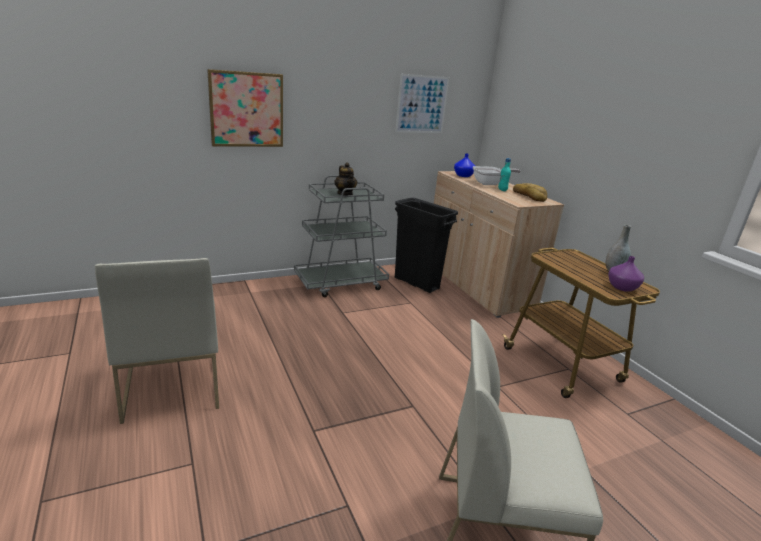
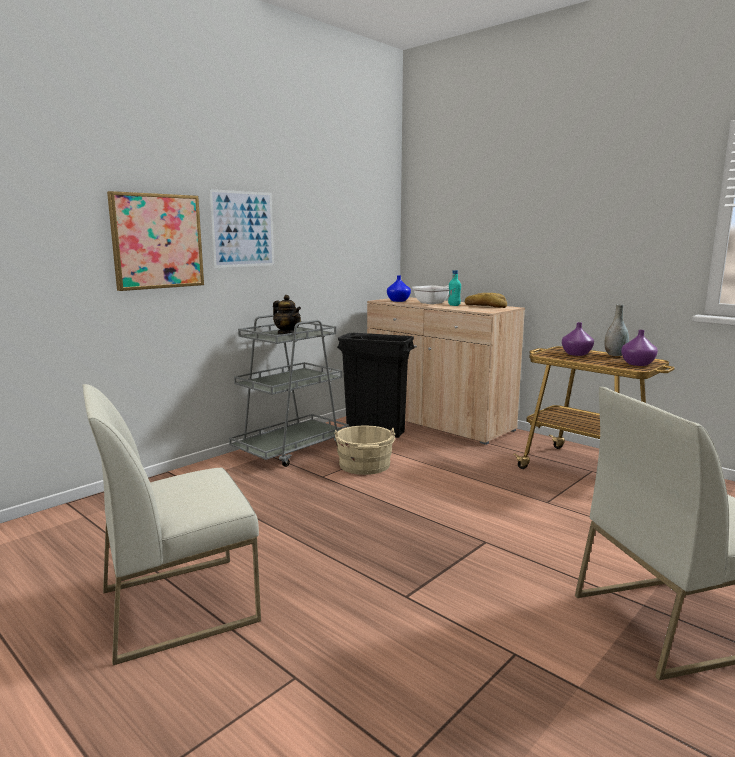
camera: 20 degrees left, 10 degrees down
(171, 385) = (180, 604): white chair -> white chair turned 105 degrees clockwise
(381, 312) = (365, 466): none -> beige bucket
(422, 104) = (341, 226): picture -> picture (243, 229)
(577, 262) = (575, 354): none -> purple vase

